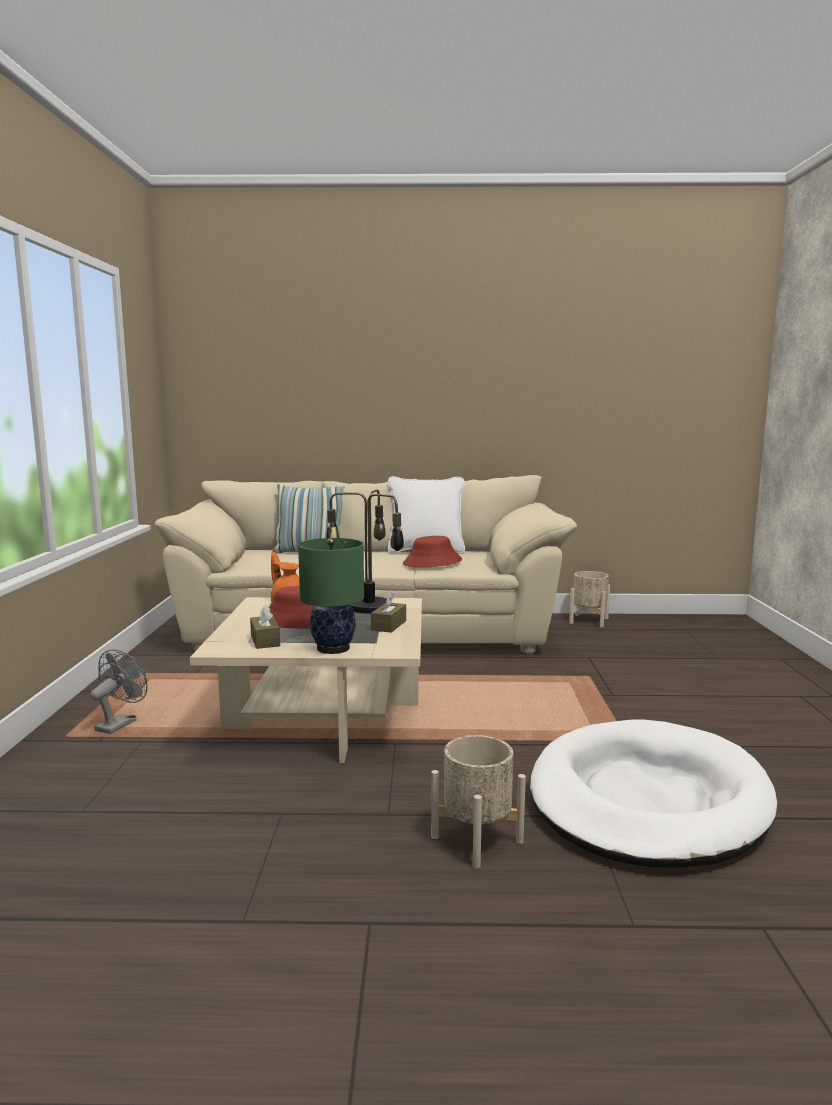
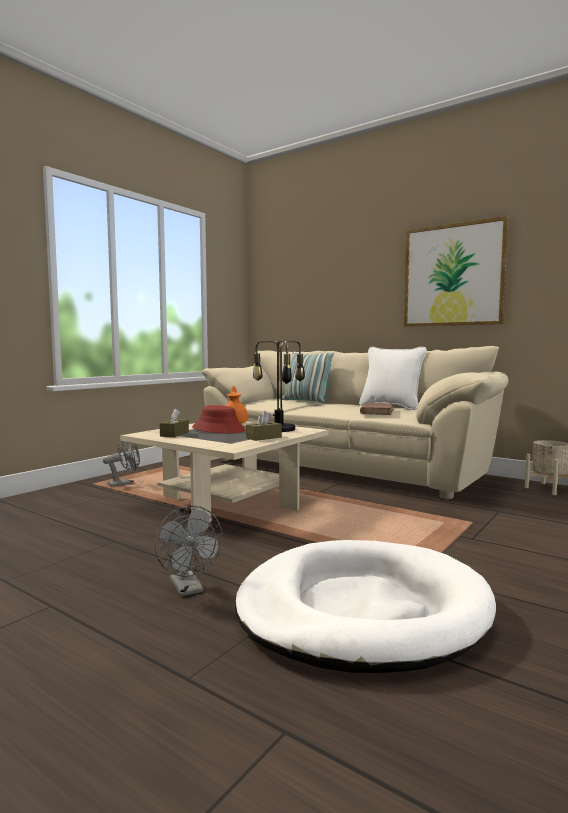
camera: 35 degrees right, 5 degrees down
(333, 648) = (199, 442): green table lamp -> none
(432, 562) = (377, 412): red hat -> brown book
(476, 839) = (189, 589): beige planter -> grey fan
(477, 389) = (453, 275): none -> picture

